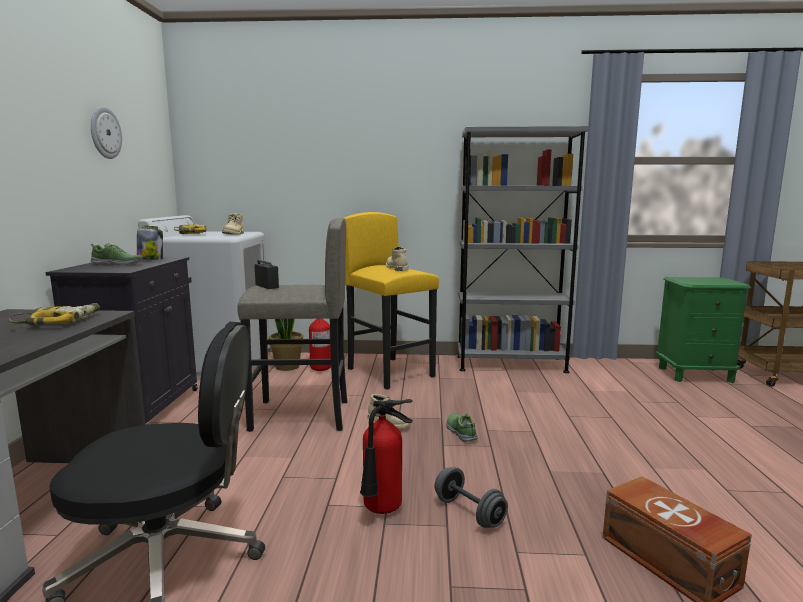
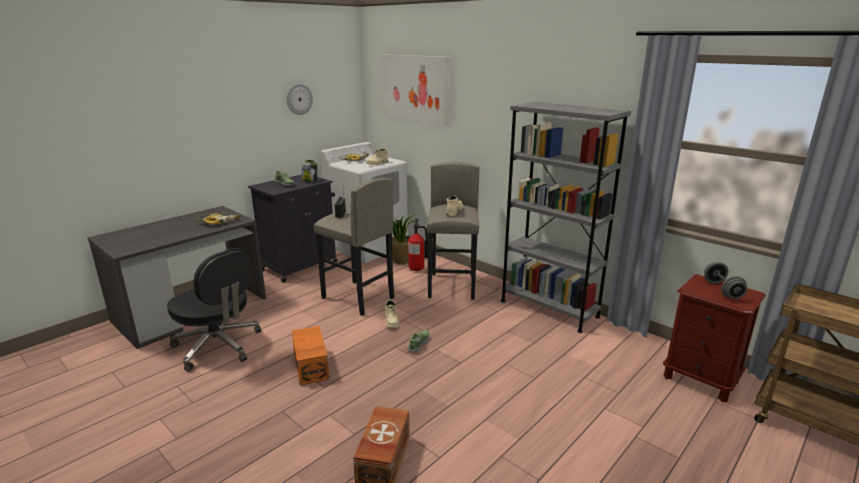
camera: 40 degrees right, 10 degrees up
(274, 131) = (416, 88): none -> picture
(381, 511) = (310, 366): fire extinguisher -> orange storage box
(390, 372) = (452, 286): yellow stool -> grey stool
(469, 512) = (343, 387): grey dumbbell -> grey dumbbell (722, 290)
(695, 374) = (700, 379): green nightstand -> brown nightstand

